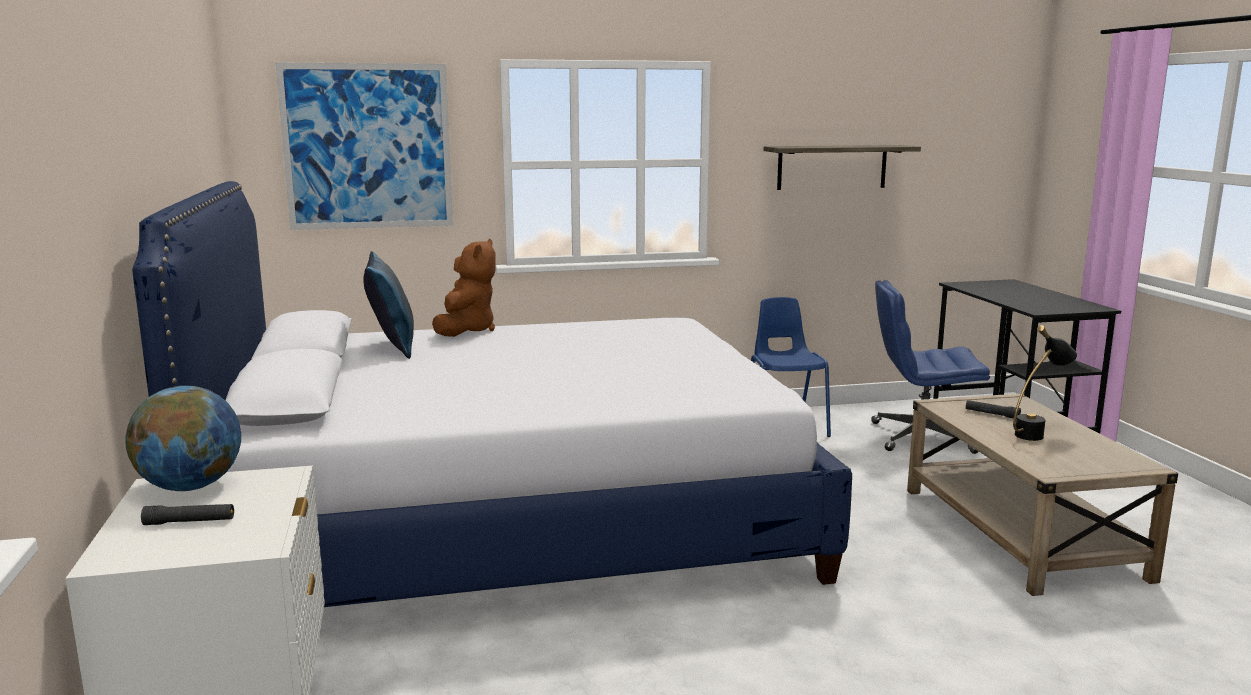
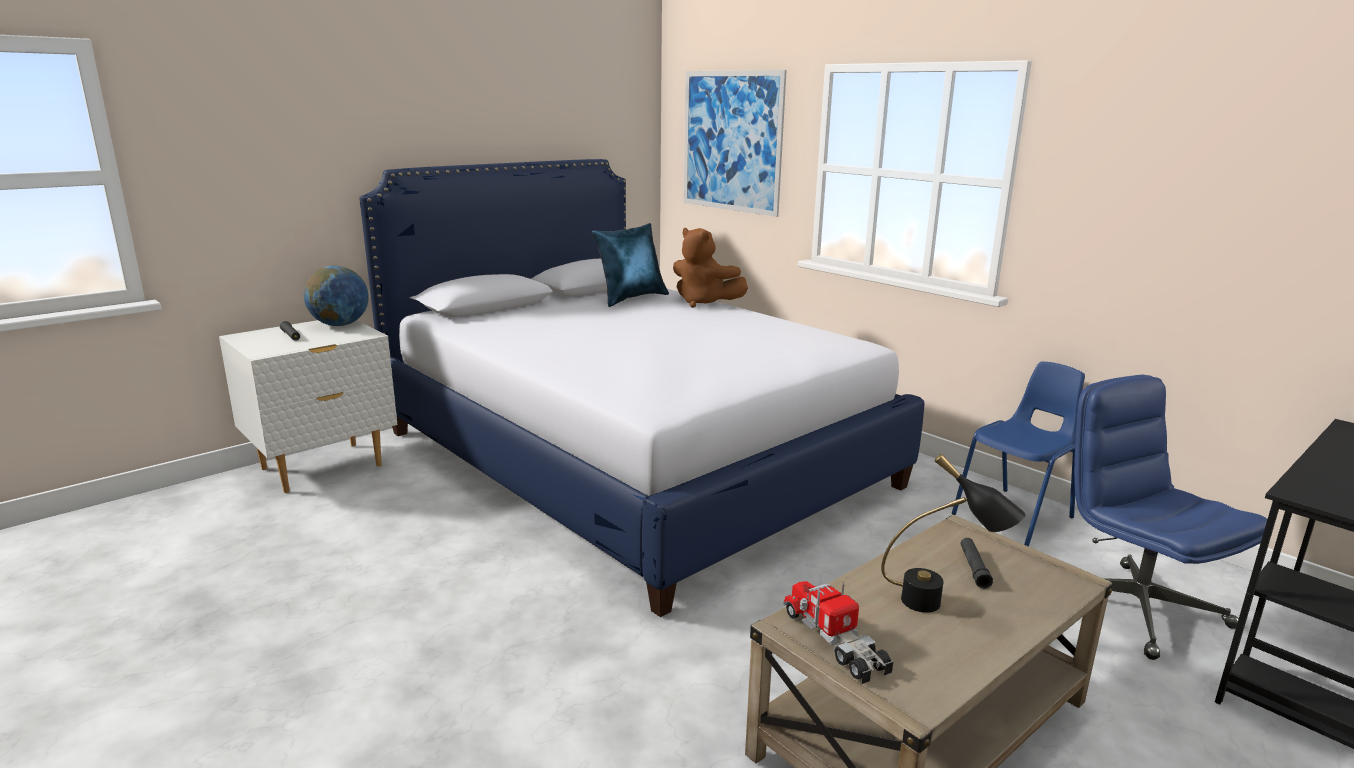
camera: 60 degrees right, 5 degrees up
(466, 330) = (704, 303): brown plush toy -> brown plush toy turned 60 degrees clockwise
(832, 167) = (1185, 209): shelf -> none
(1072, 466) = (835, 641): none -> toy truck

